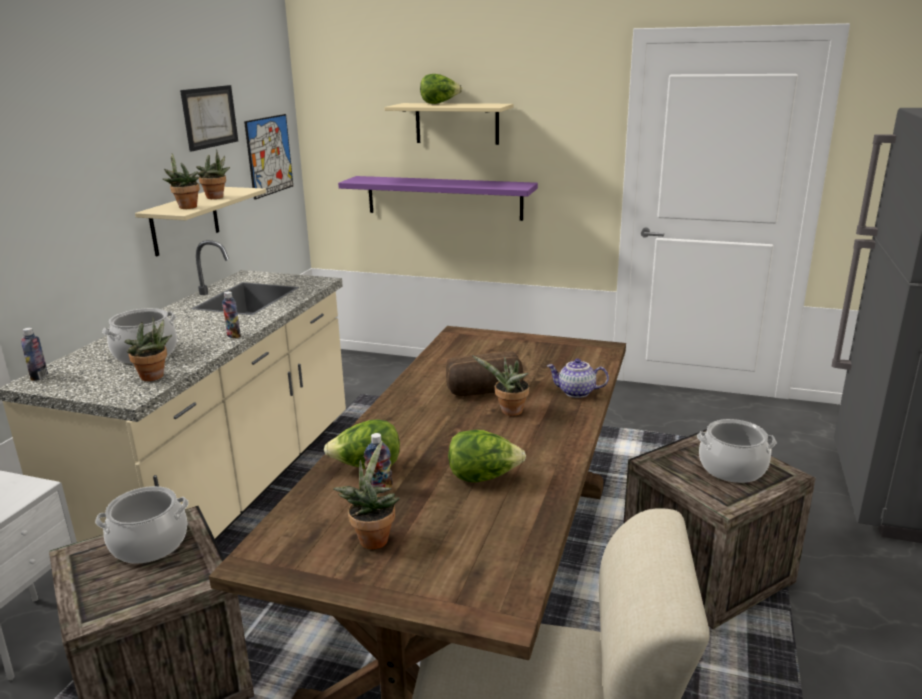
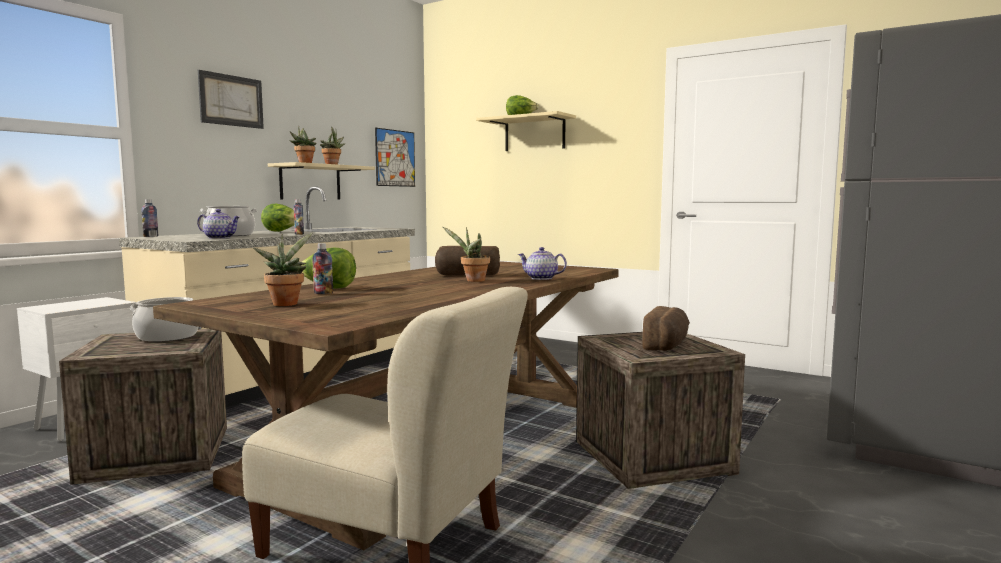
camera: 15 degrees right, 15 degrees down
(155, 377) = (220, 238): potted plant -> teapot
(209, 117) = (344, 116): picture -> picture (231, 100)
(444, 197) = (523, 194): purple shelf -> none
(483, 477) = (408, 294): lettuce -> lettuce (281, 231)
(732, 468) = (667, 345): cooking pot -> bread

